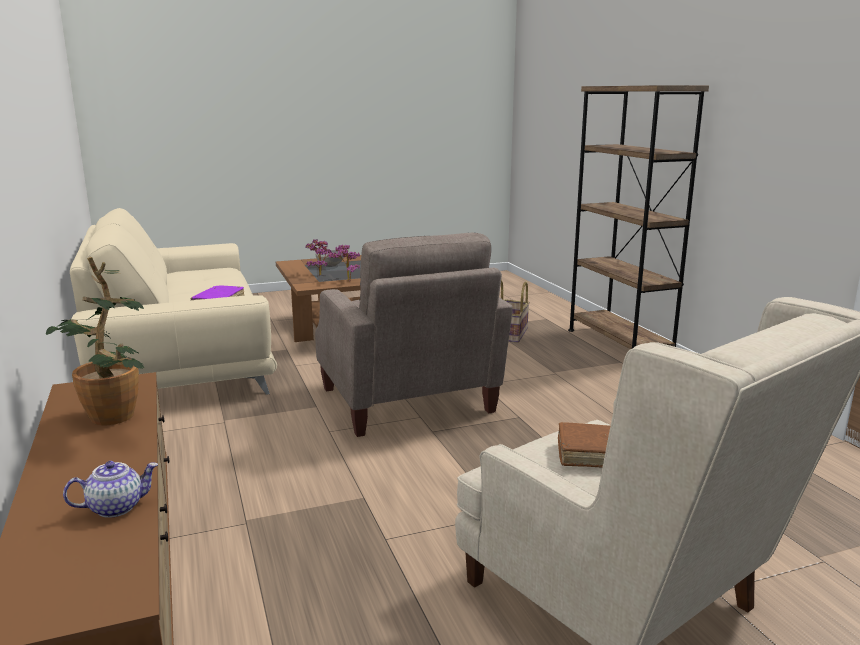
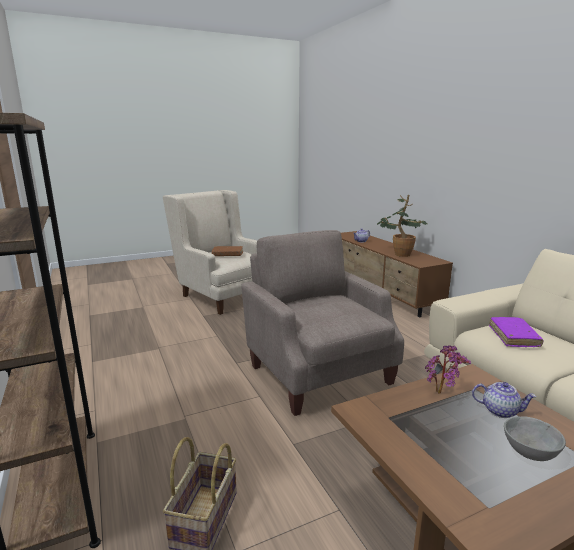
camera: 175 degrees right, 0 degrees up
(320, 275) = (500, 411): potted plant -> teapot

